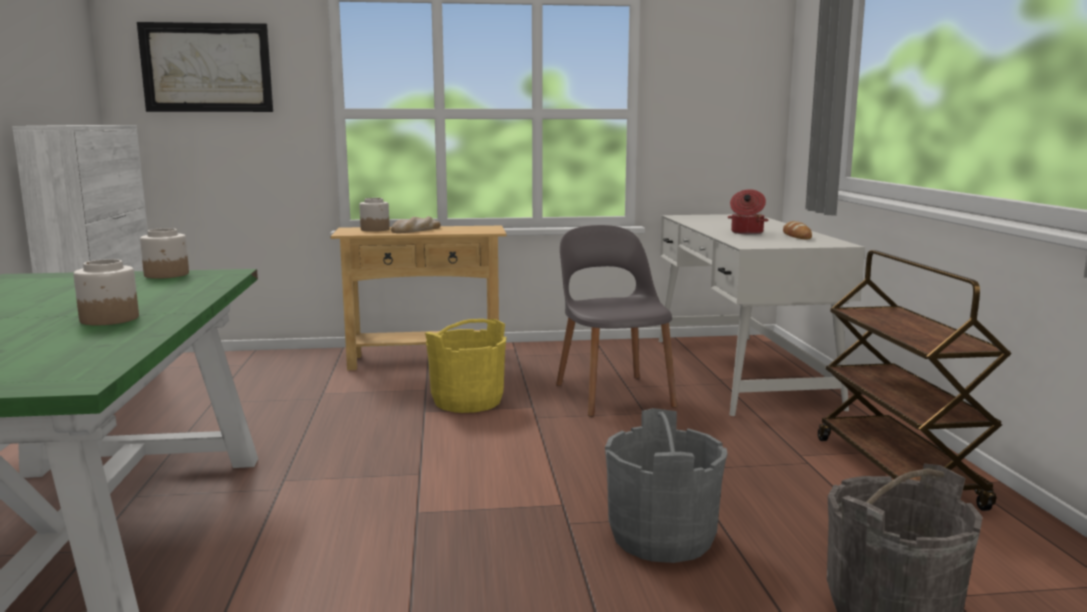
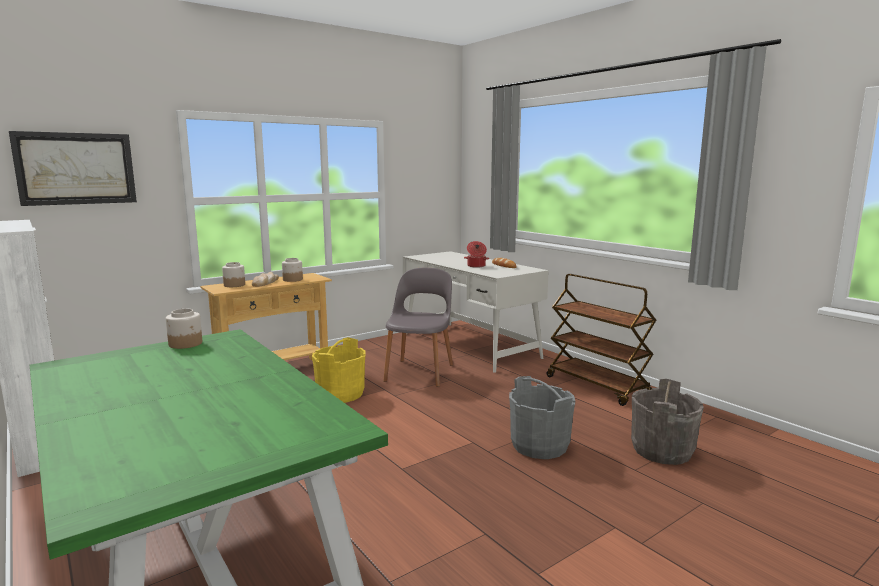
camera: 30 degrees left, 0 degrees up
(108, 319) = (246, 385): jar -> jar (292, 280)
(613, 394) = (420, 372): grey chair -> grey chair turned 60 degrees clockwise

